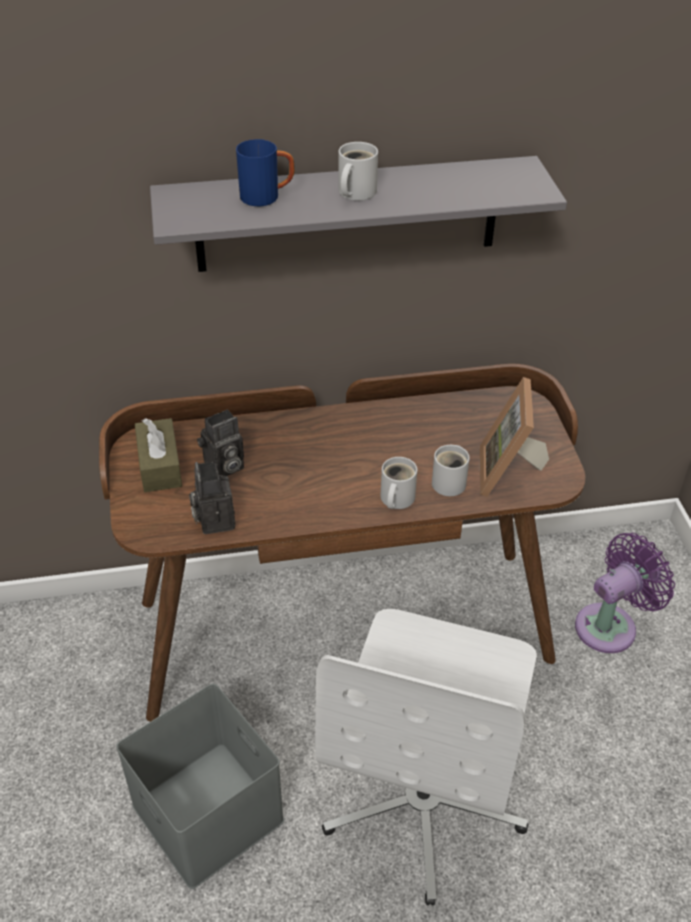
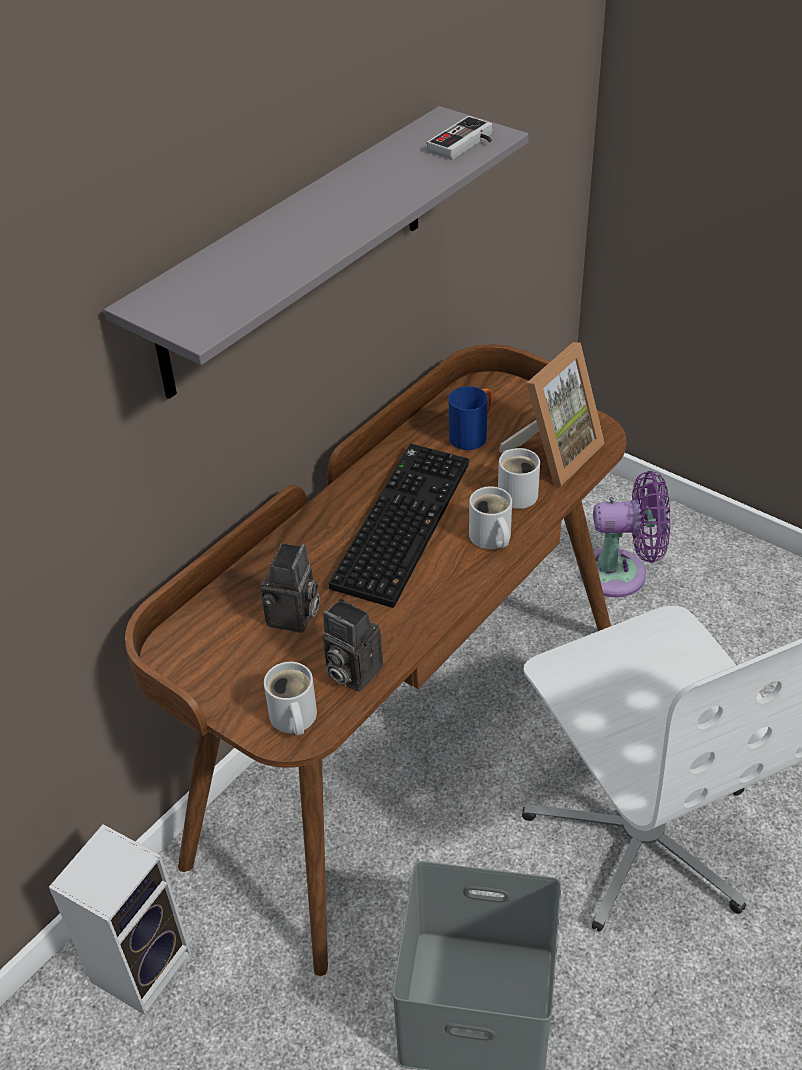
camera: 40 degrees left, 0 degrees up
(73, 637) = (142, 963): none -> speaker
(160, 465) = (224, 660): brown tissue box -> none
(267, 197) = (255, 258): blue mug -> blue mug (472, 435)
(353, 452) = (399, 522): none -> keyboard
(354, 192) = (333, 212): white mug -> white mug (292, 719)
(509, 189) = (466, 144): none -> game controller
(509, 473) = (553, 453): picture frame -> picture frame turned 105 degrees counterclockwise
(610, 625) = (621, 573): purple fan -> purple fan turned 75 degrees clockwise

